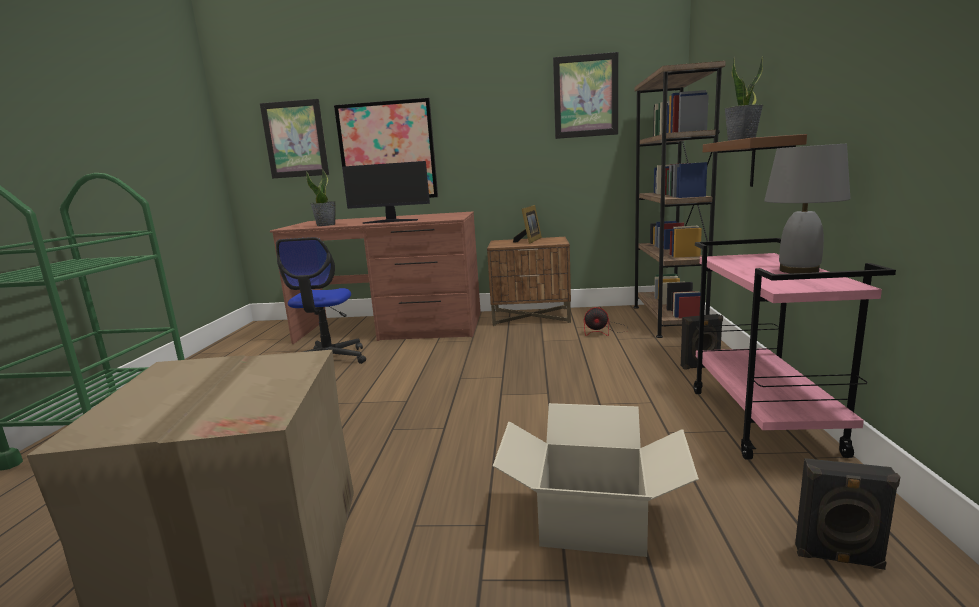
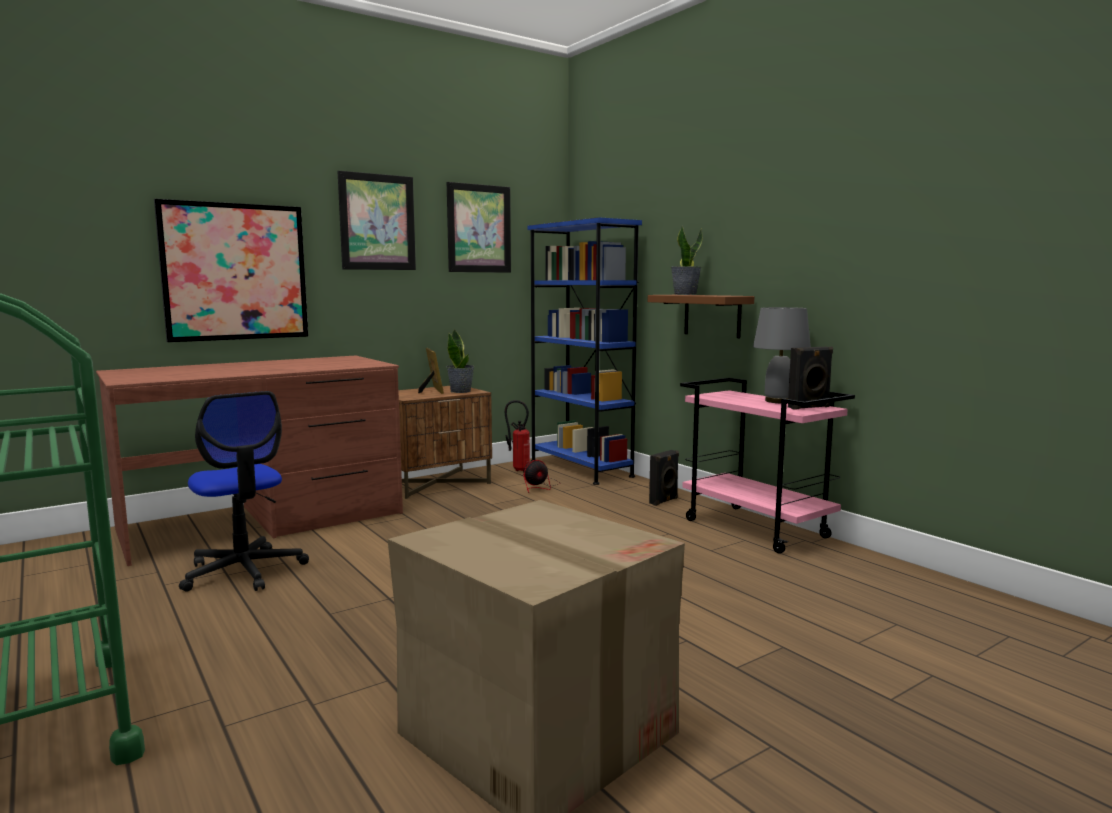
camera: 40 degrees left, 5 degrees down
(295, 139) = (75, 241): picture -> picture (377, 222)
(326, 225) = (189, 375): potted plant -> potted plant (461, 391)
(390, 221) = (292, 369): monitor -> none
(593, 521) = (749, 614): cardboard box -> none
(611, 313) = (518, 469): none -> fire extinguisher
(667, 320) = (580, 468): brown bookcase -> blue bookcase
(838, 558) = (885, 587): black speaker -> black speaker (809, 407)

